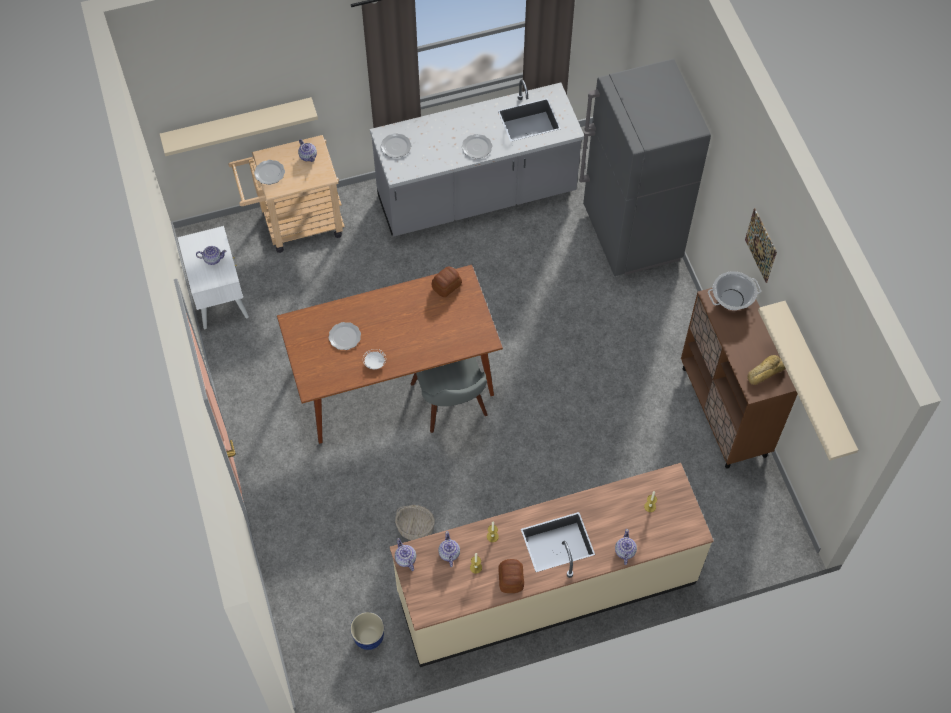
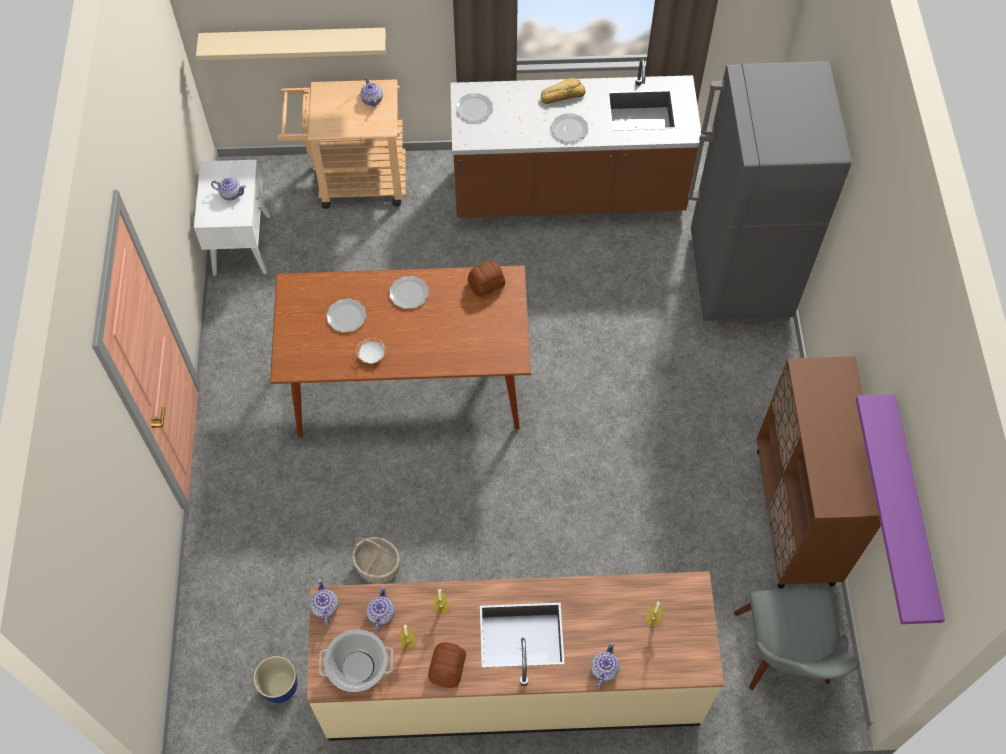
camera: 15 degrees right, 0 degrees up
(269, 173) = (321, 109): plate -> plate (408, 293)
(453, 407) = (467, 432): grey chair -> grey chair (785, 661)
(476, 197) = (568, 195): grey counter -> brown counter
(732, 299) = (830, 378): cooking pot -> cooking pot (358, 667)
(761, 245) = (881, 316): picture -> none
(765, 371) = (848, 481): bread -> bread (562, 95)
(817, 381) = (912, 511): beige shelf -> purple shelf

